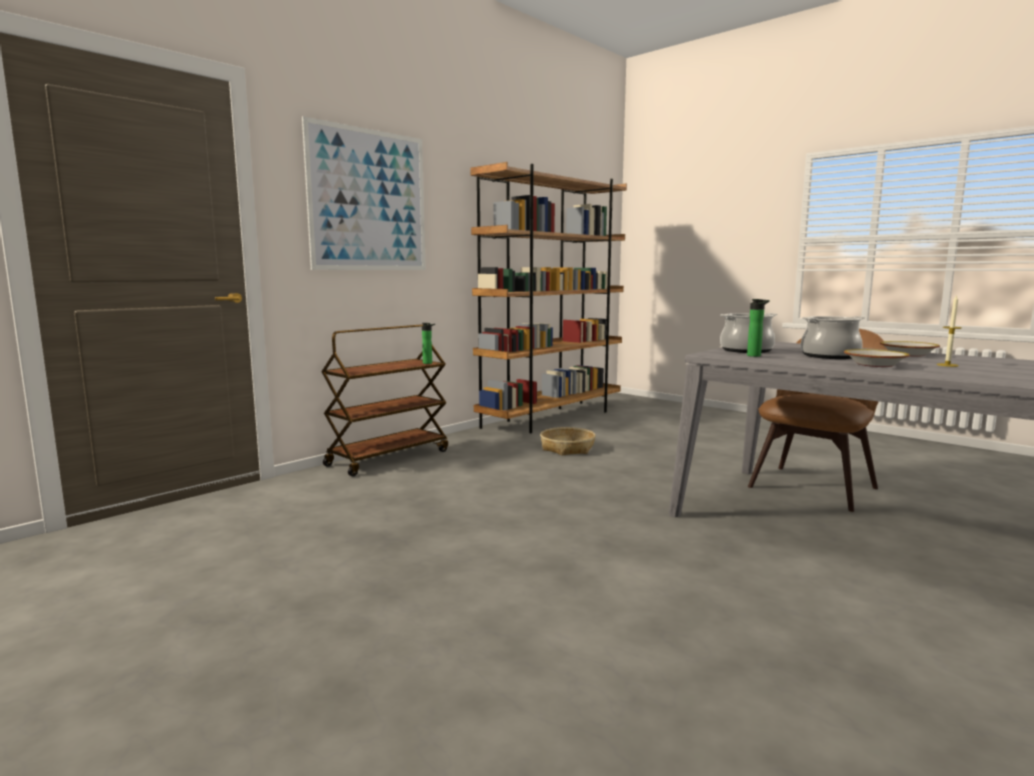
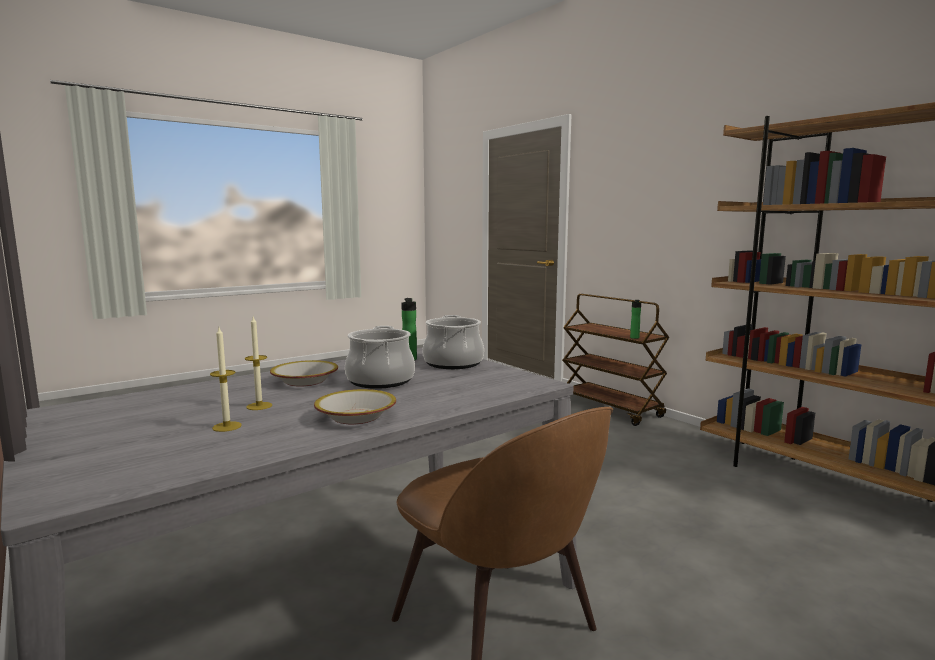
camera: 100 degrees right, 0 degrees up
(369, 200) = (643, 188): picture -> none
(567, 448) = (665, 478): basket -> none
(991, 365) = (227, 426): none -> candle

